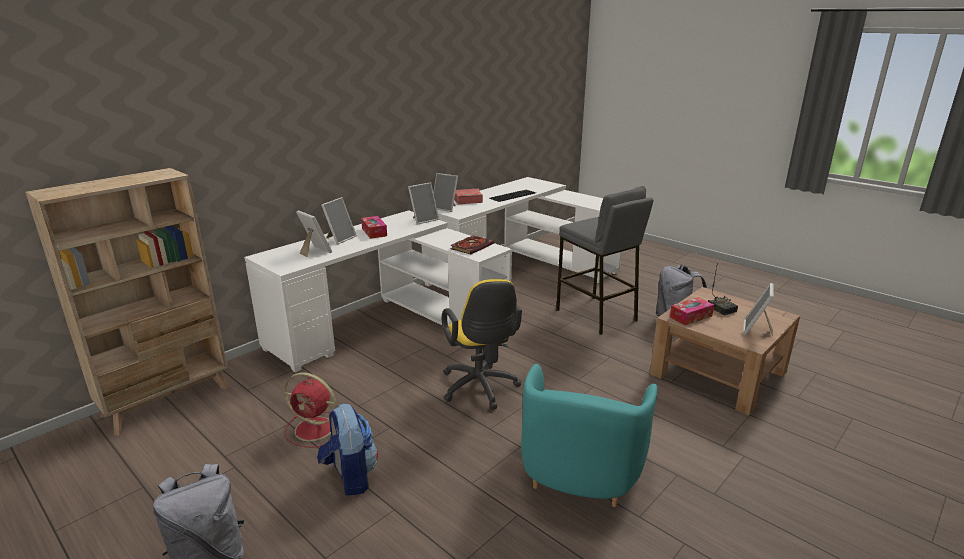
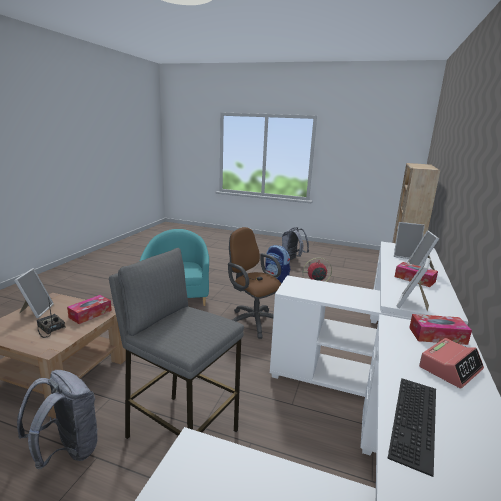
camera: 155 degrees right, 5 degrees down
(445, 208) = (437, 336): picture frame -> tissue box
(472, 246) = (314, 289): book -> none
(480, 389) = (253, 321): yellow office chair -> brown office chair

